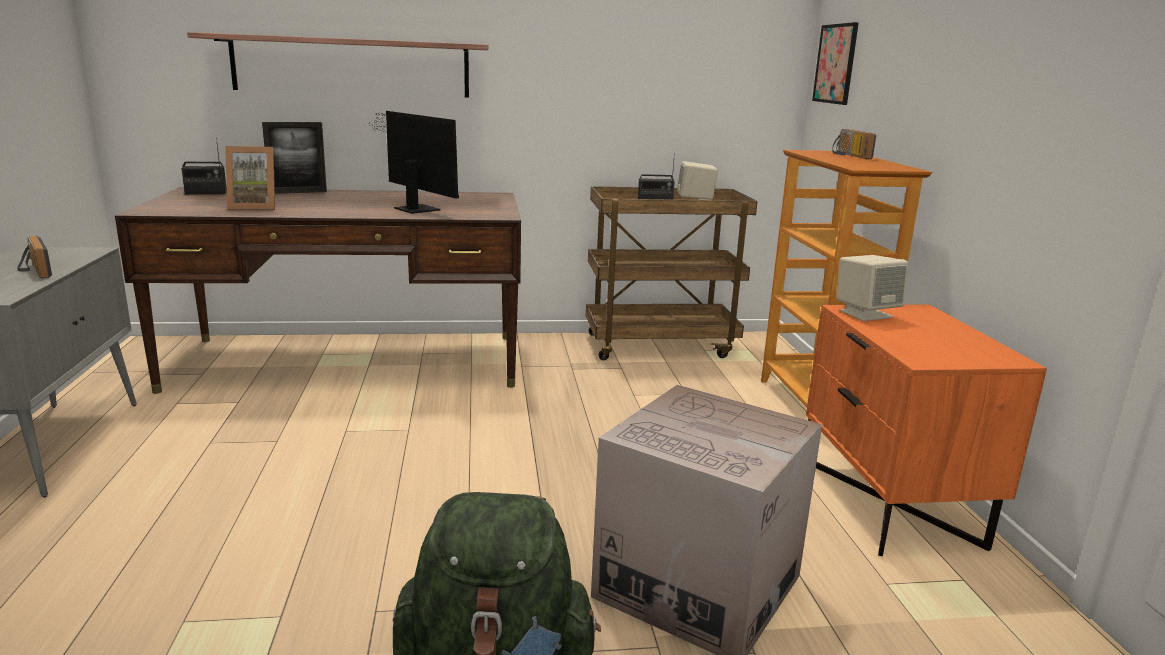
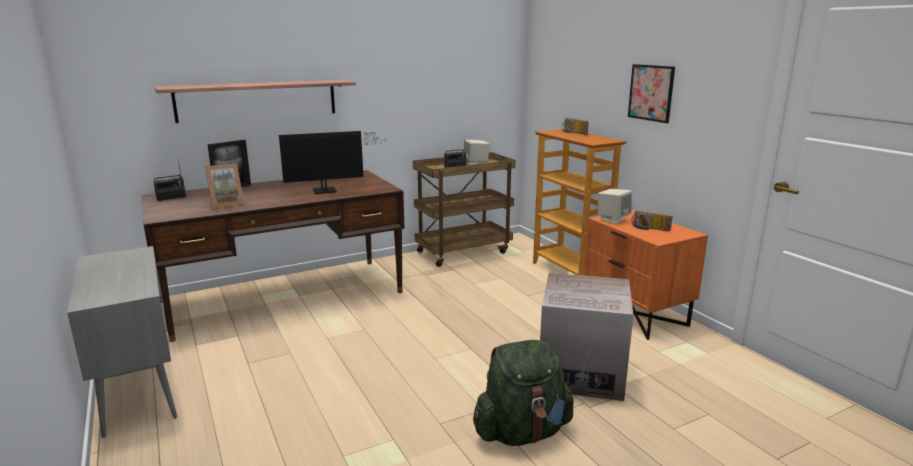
camera: 20 degrees left, 0 degrees up
(33, 271) = (128, 271): radio -> radio (649, 229)
(415, 208) = (328, 190): monitor -> monitor turned 135 degrees clockwise
(835, 64) = (546, 78): picture -> picture (651, 93)

